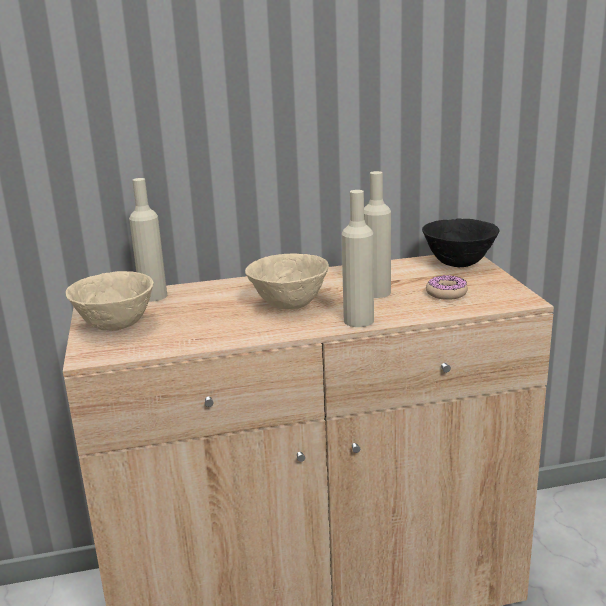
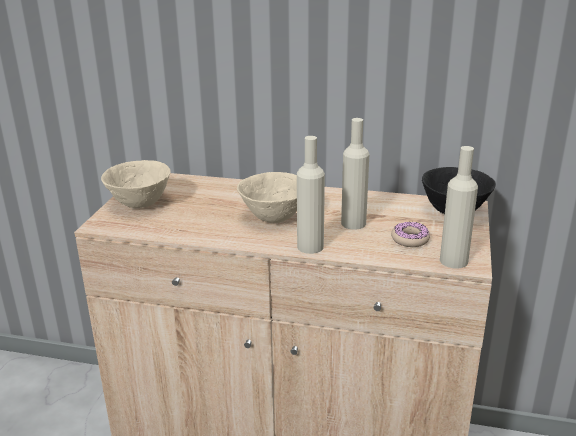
camera: 25 degrees right, 5 degrees up
(153, 296) = (189, 184): beige bottle -> beige bottle (453, 261)

